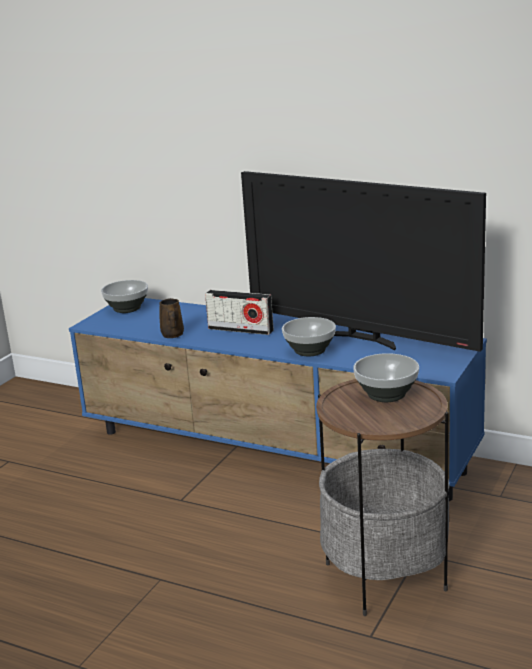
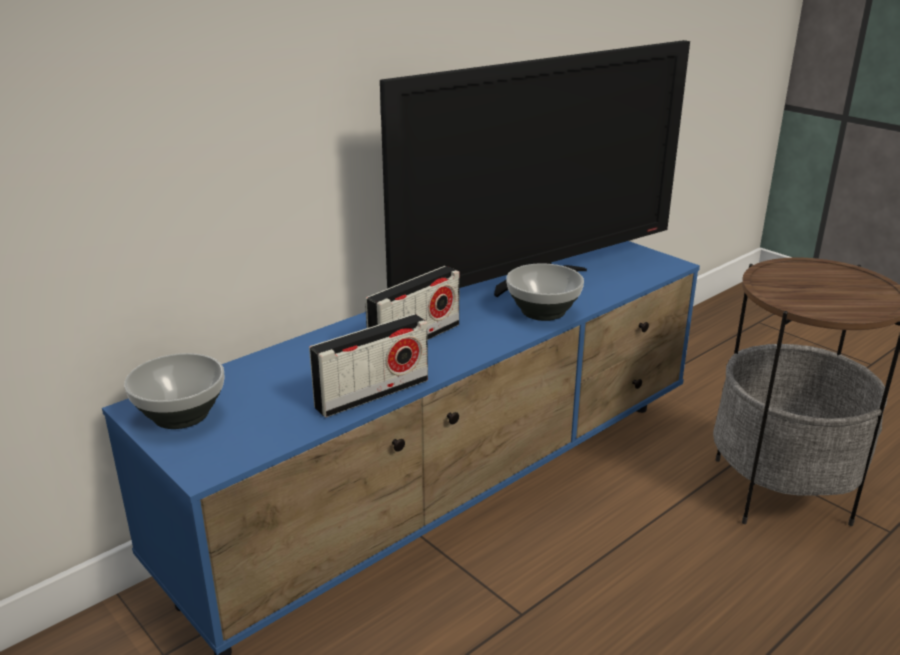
camera: 70 degrees left, 5 degrees up
(172, 335) = (372, 394): brown mug -> radio
(385, 394) = (798, 281): bowl -> none

